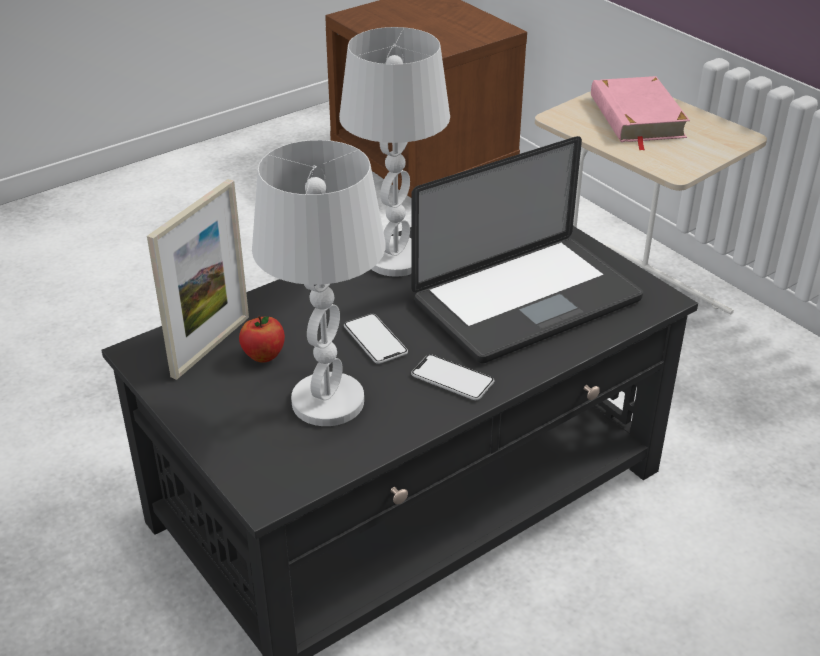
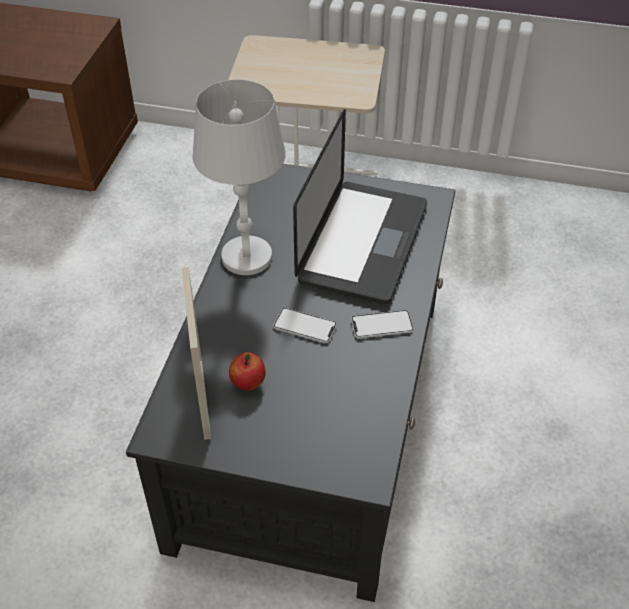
camera: 40 degrees left, 10 degrees up
(327, 401) = (327, 389): white table lamp -> none
(636, 117) = (290, 65): pink book -> none

